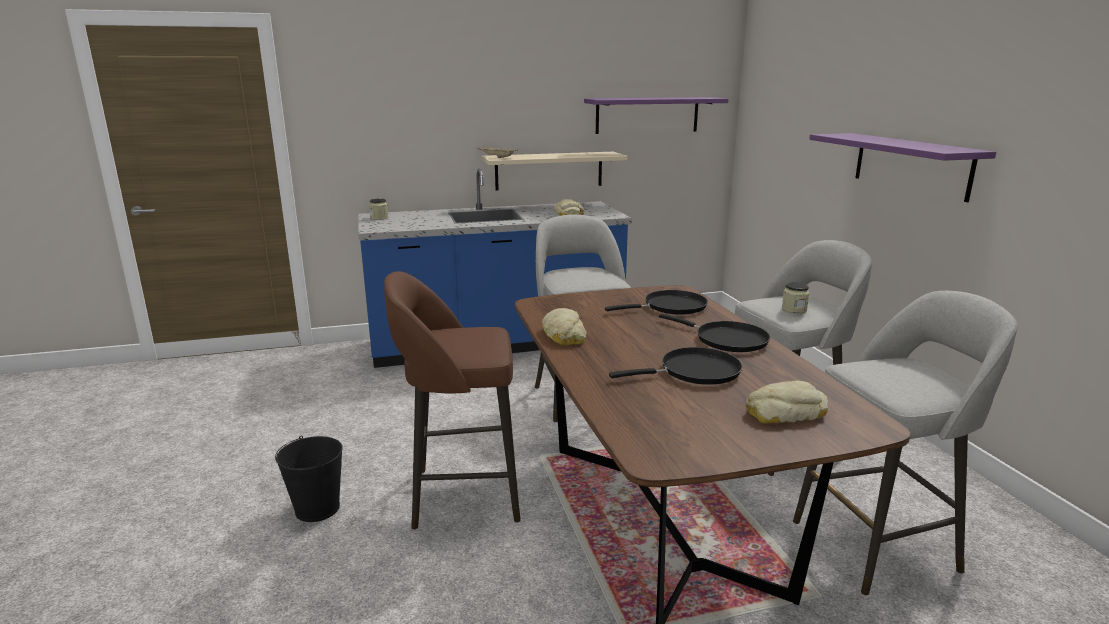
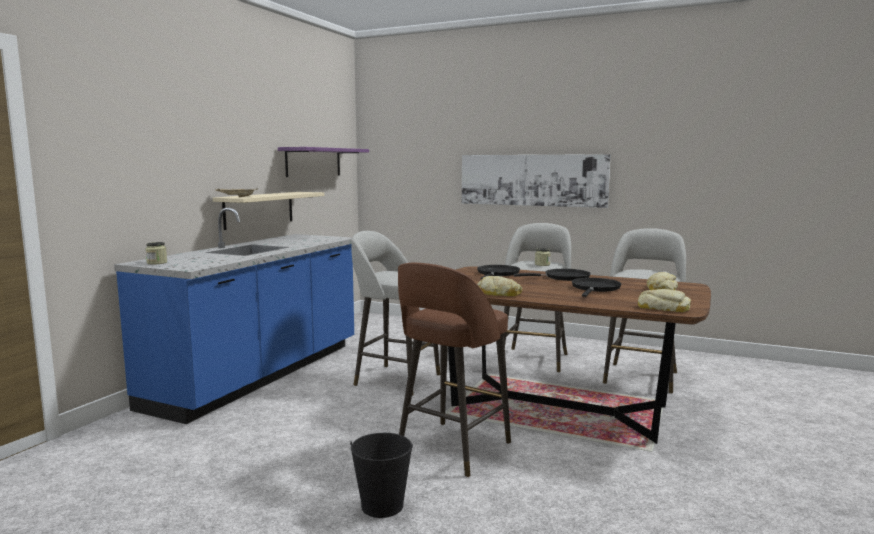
camera: 50 degrees left, 10 degrees down
(568, 214) = (308, 241): bread -> bread (663, 308)
(911, 165) = (532, 180): purple shelf -> picture

